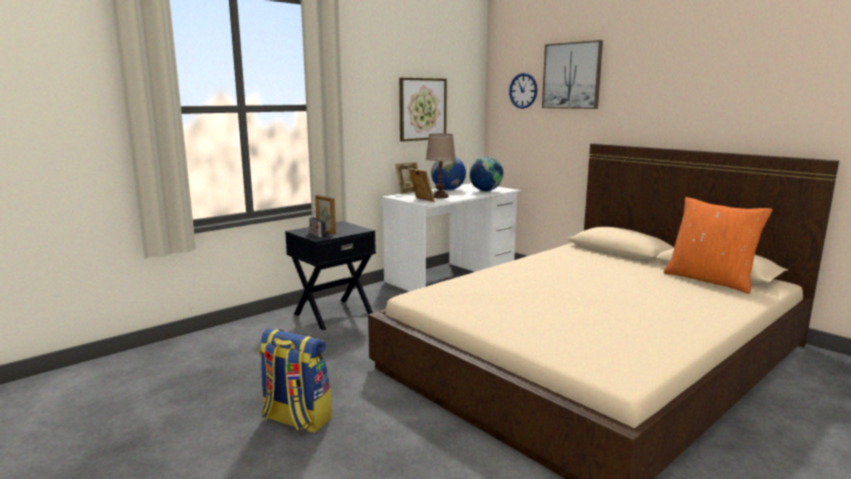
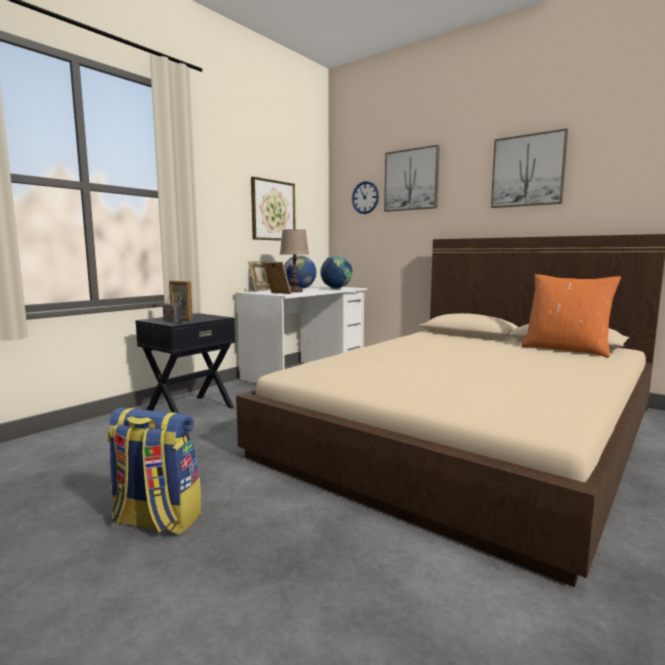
camera: 10 degrees left, 5 degrees down
(695, 76) = (528, 170): none -> picture

